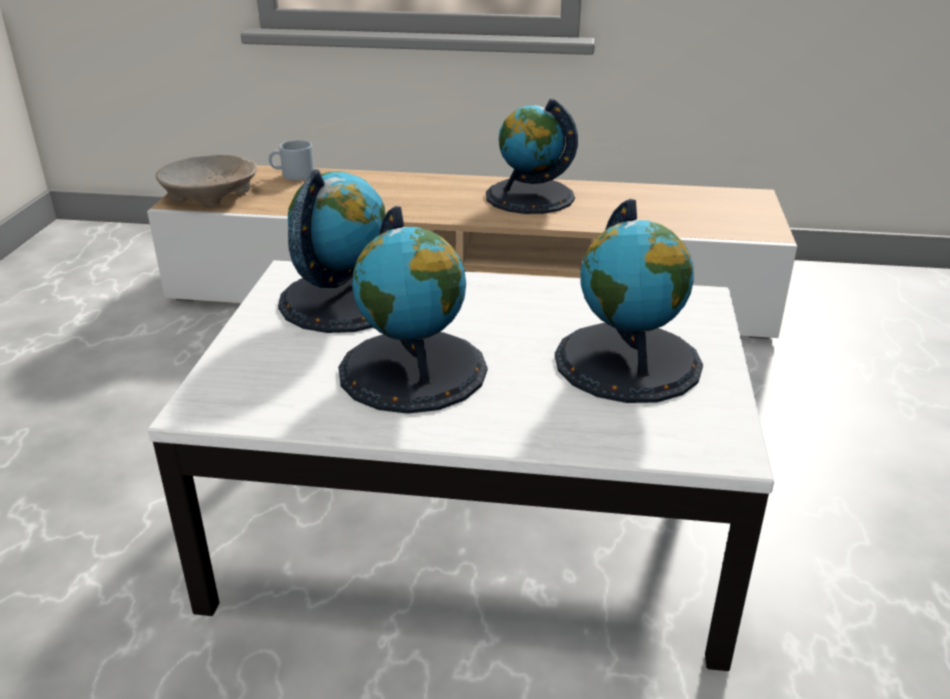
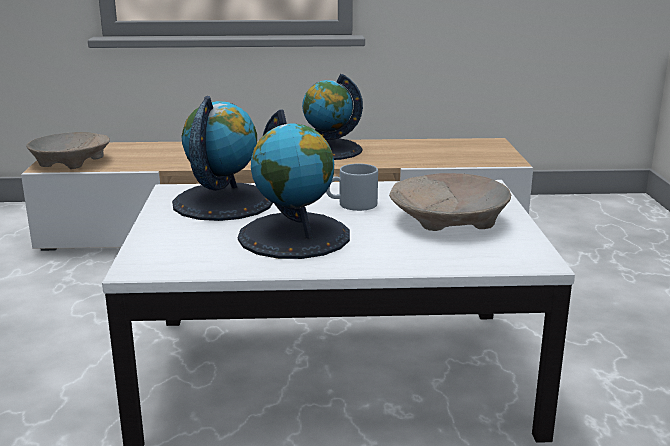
camera: 10 degrees left, 10 degrees down
(292, 175) = (134, 147): grey mug -> grey mug (351, 205)
(628, 361) = (449, 221): globe -> beige bowl

